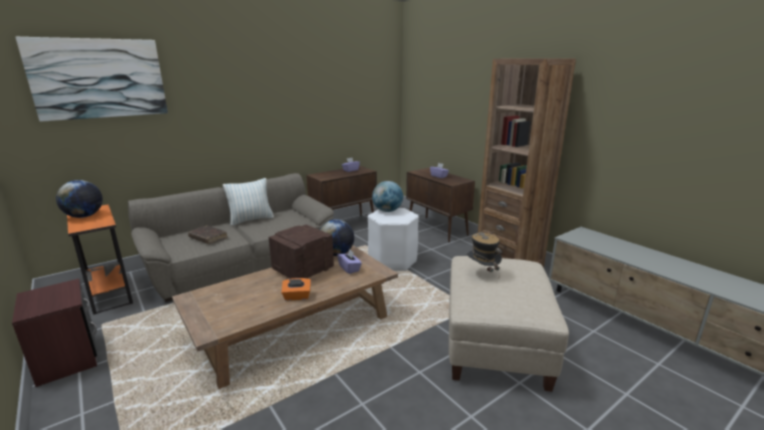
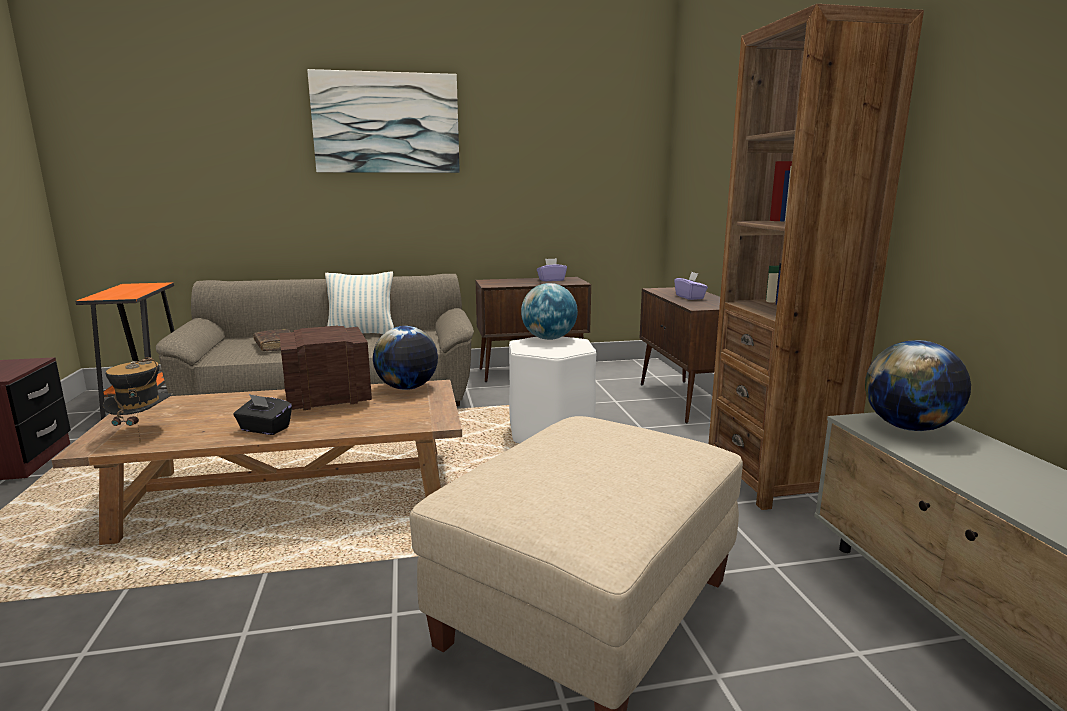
camera: 25 degrees right, 5 degrees down
(84, 216) = (125, 289): globe -> globe (909, 427)
(99, 78) = (176, 109): picture -> picture (386, 123)
(297, 297) = (264, 429): orange tissue box -> black tissue box
(349, 268) = (396, 409): purple tissue box -> none
(482, 273) = (569, 444): hat -> hat (144, 432)

